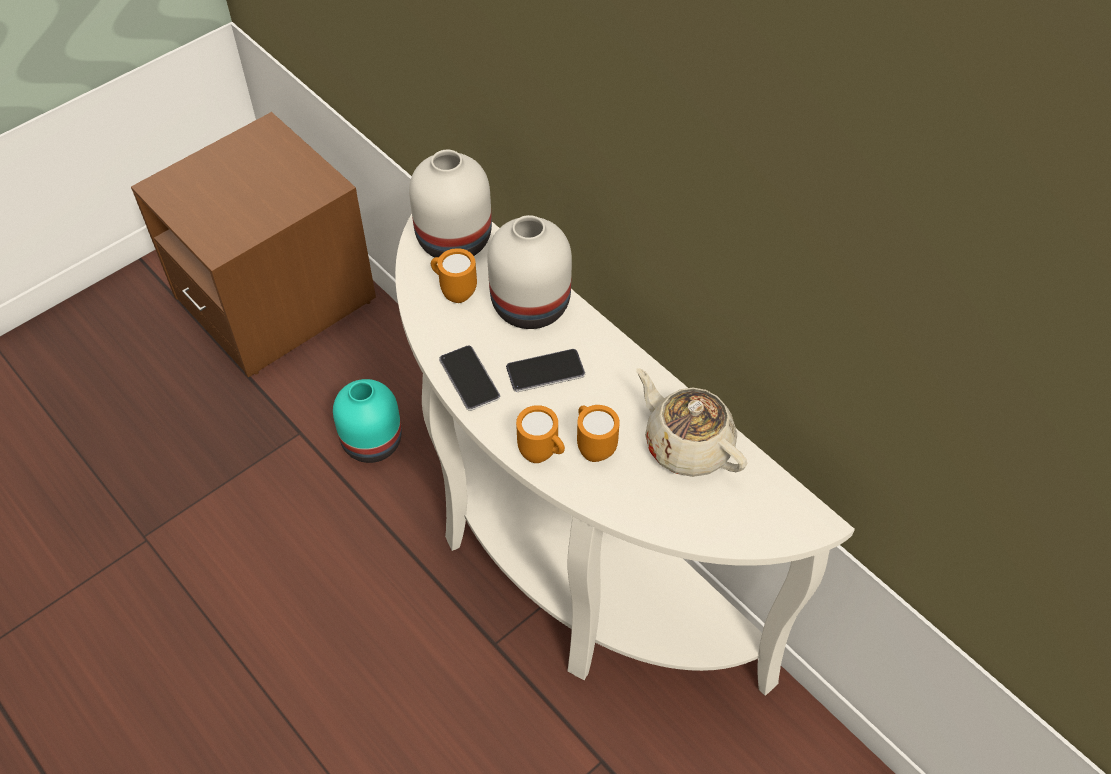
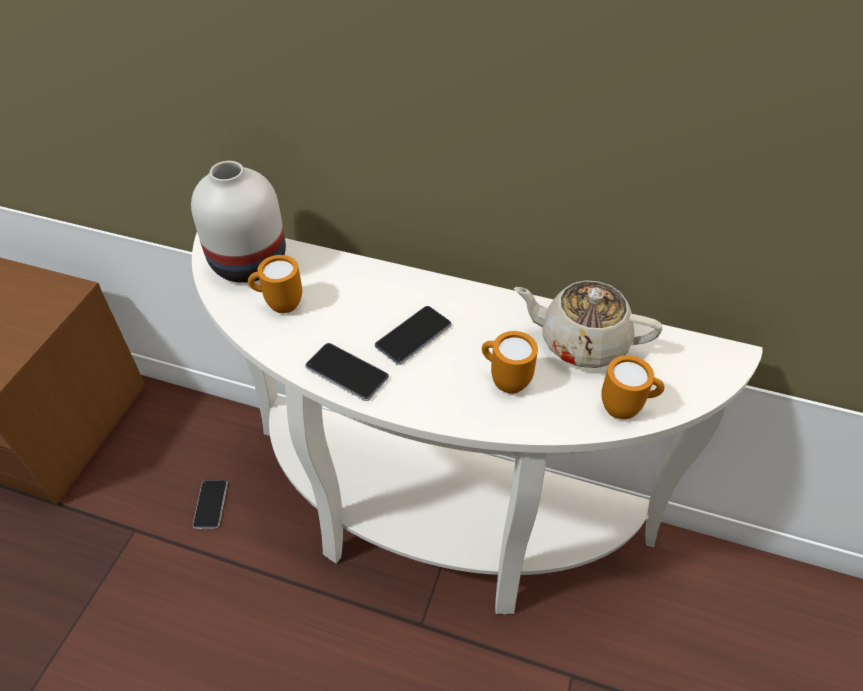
camera: 30 degrees left, 5 degrees down
(374, 441) = (210, 504): turquoise vase -> phone
(531, 303) = (358, 286): white vase -> none
(542, 455) = (465, 408): orange mug -> orange mug (626, 408)

